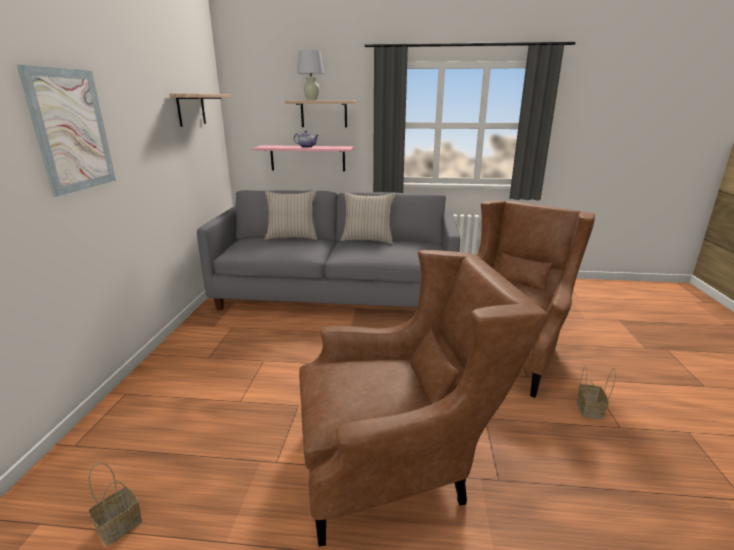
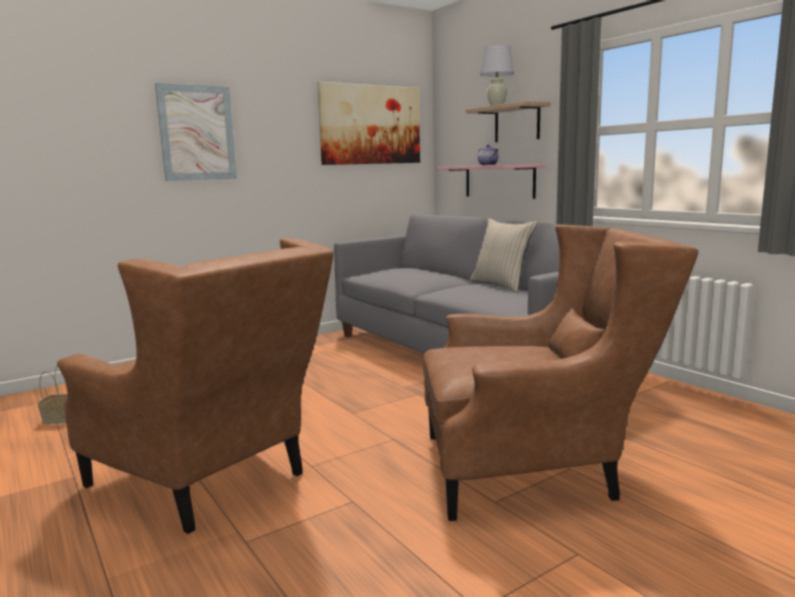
camera: 50 degrees right, 10 degrees down
(191, 109) = (370, 125): shelf -> picture
(292, 237) = (434, 271): beige pillow -> none
(590, 410) = (486, 572): basket -> none

